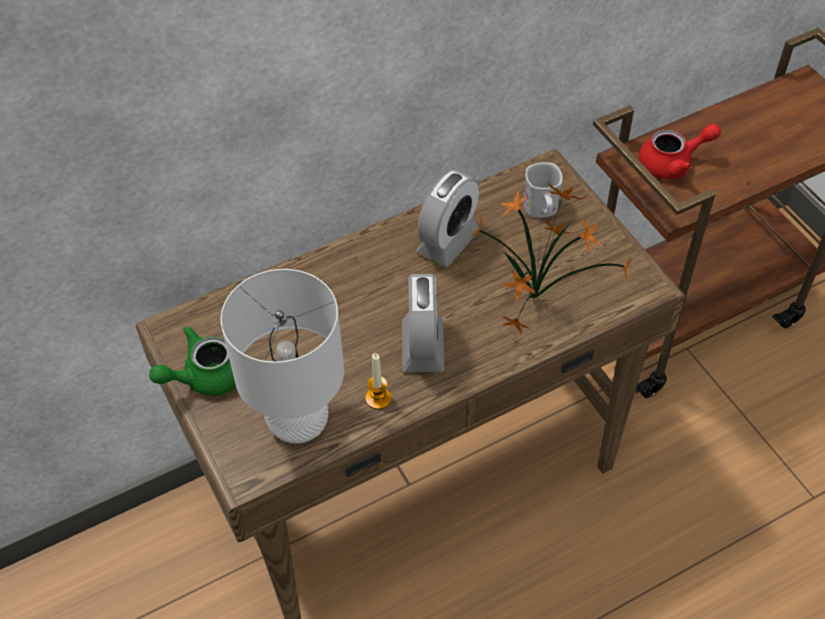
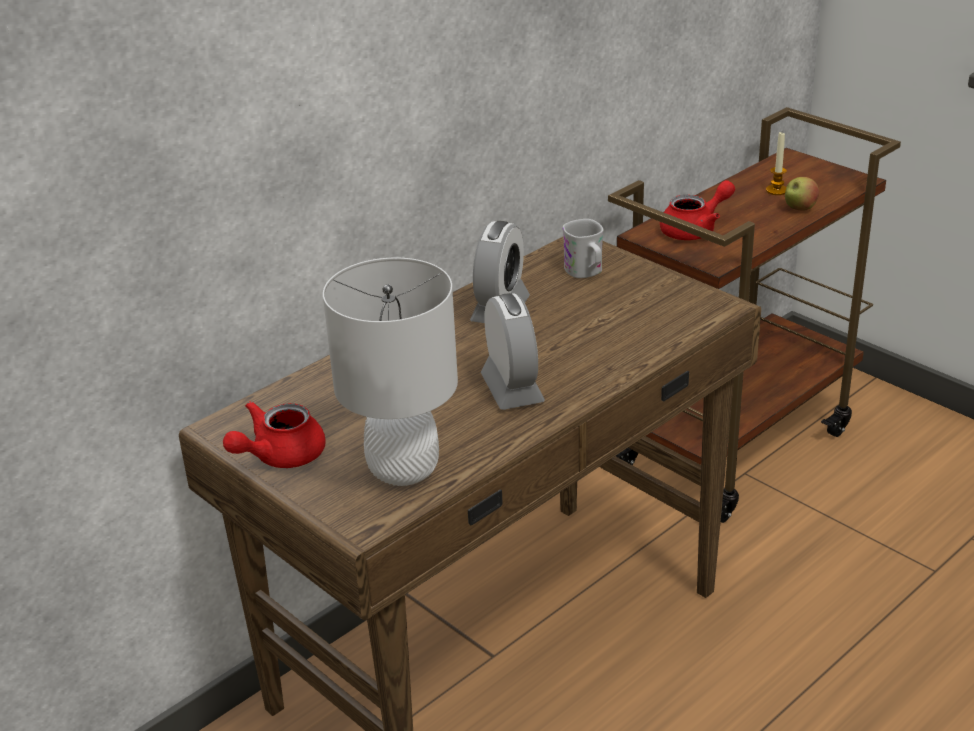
camera: 15 degrees left, 20 degrees down
(205, 376) = (279, 456): green teapot -> red teapot
(378, 398) = (483, 436): candle -> candle (776, 190)
(537, 297) = (613, 332): potted plant -> none
(784, 156) = (799, 208): none -> apple

